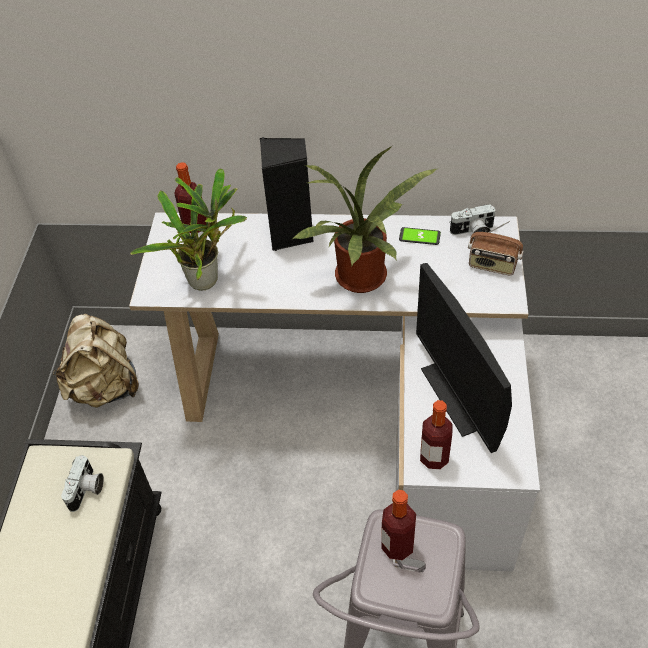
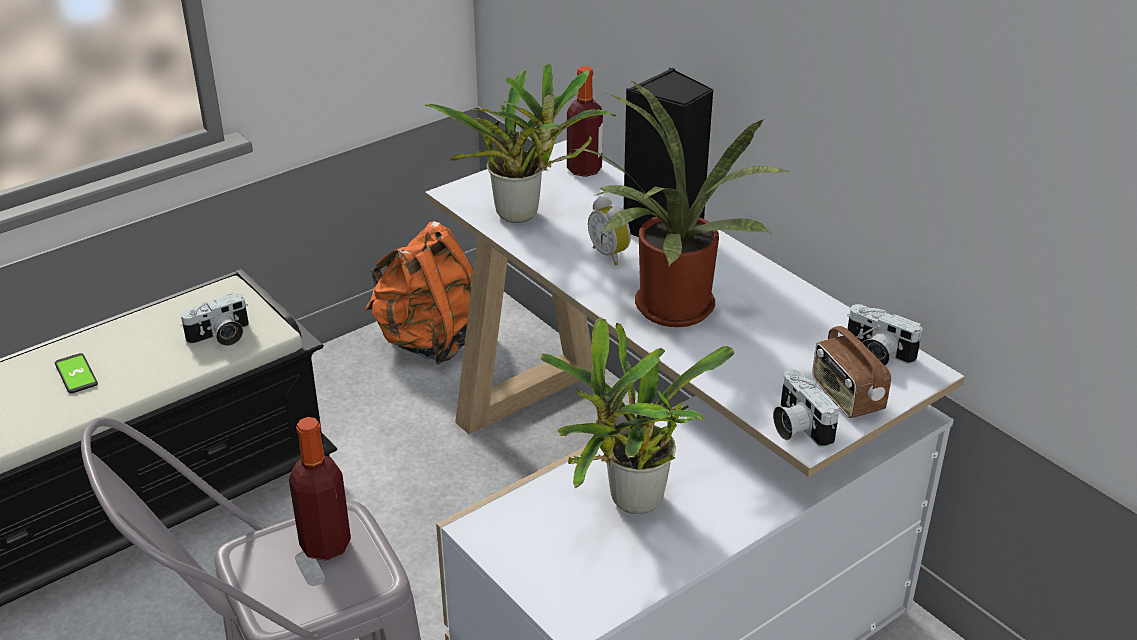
camera: 45 degrees right, 15 degrees down
(105, 387) = (429, 341): beige backpack -> orange backpack
(287, 269) = (611, 254): none -> alarm clock
(419, 237) = (802, 317): phone -> phone (76, 374)
(434, 458) = (508, 532): bottle -> none
(458, 395) = (630, 503): monitor -> potted plant
(497, 297) = (797, 427): none -> camera

